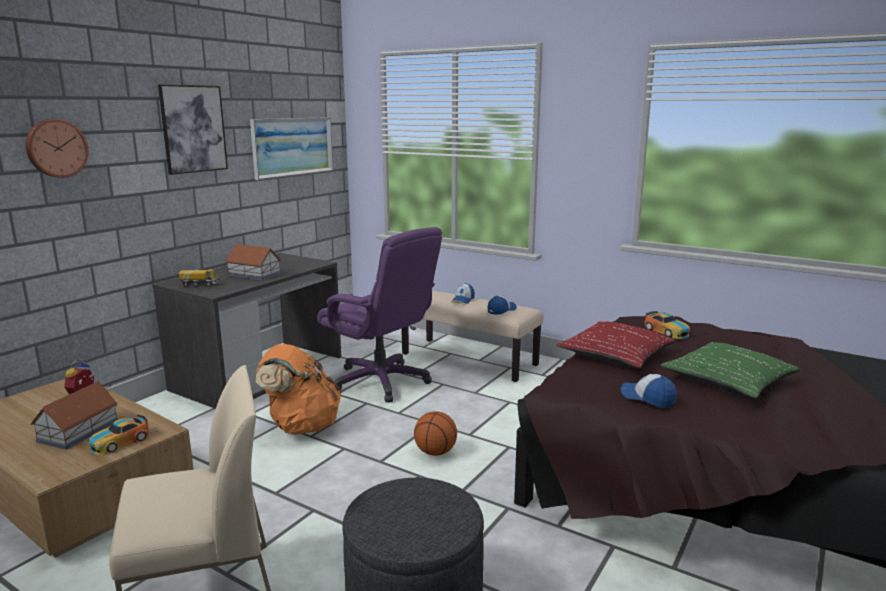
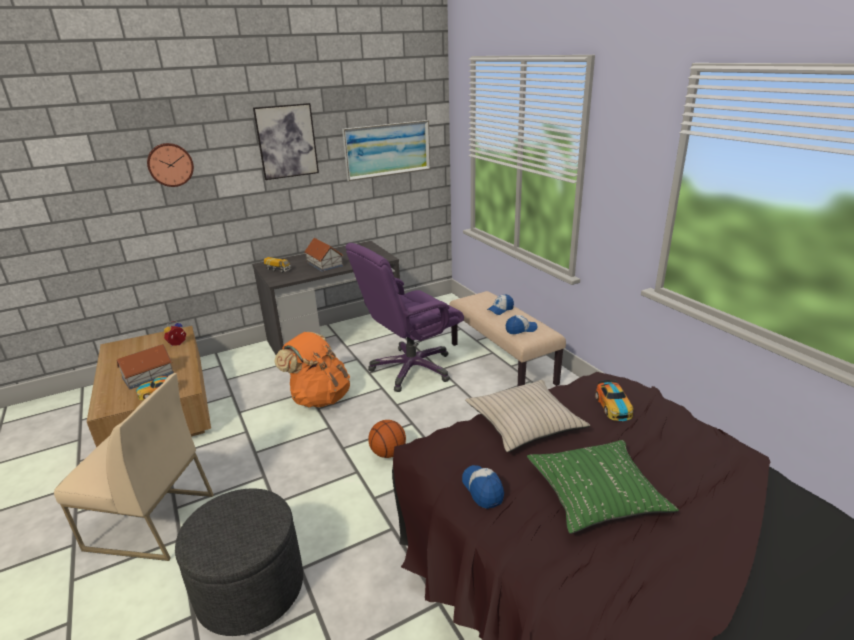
camera: 30 degrees right, 10 degrees up
(381, 381) = (411, 369): purple office chair -> purple office chair turned 75 degrees clockwise
(616, 355) = (525, 423): red pillow -> beige pillow

